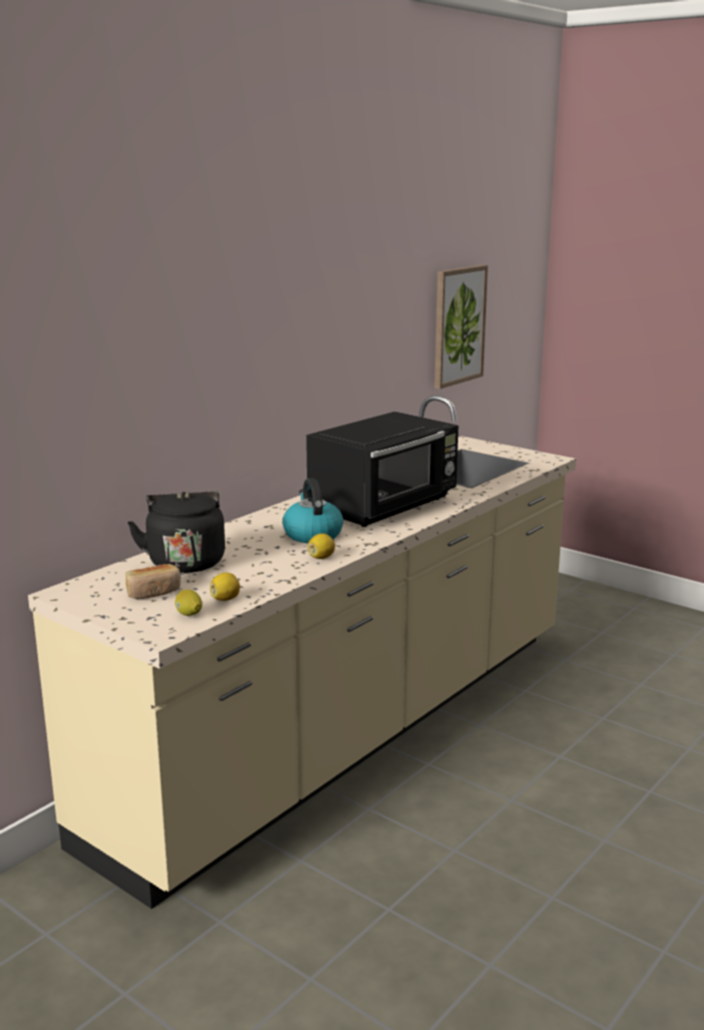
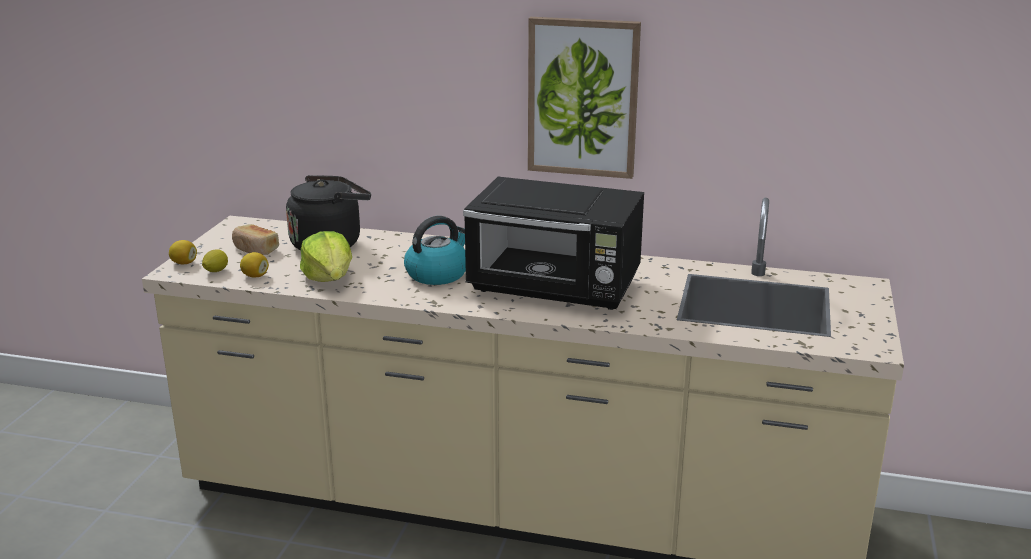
camera: 65 degrees right, 5 degrees up
(271, 571) = (329, 278): none -> lettuce
(321, 557) = (378, 290): lemon -> lemon (184, 263)
(458, 325) = (908, 122): picture -> picture (583, 97)

